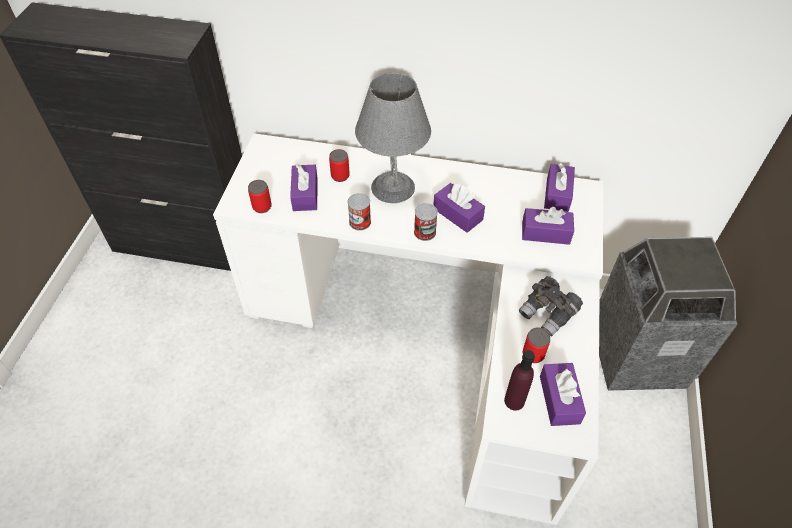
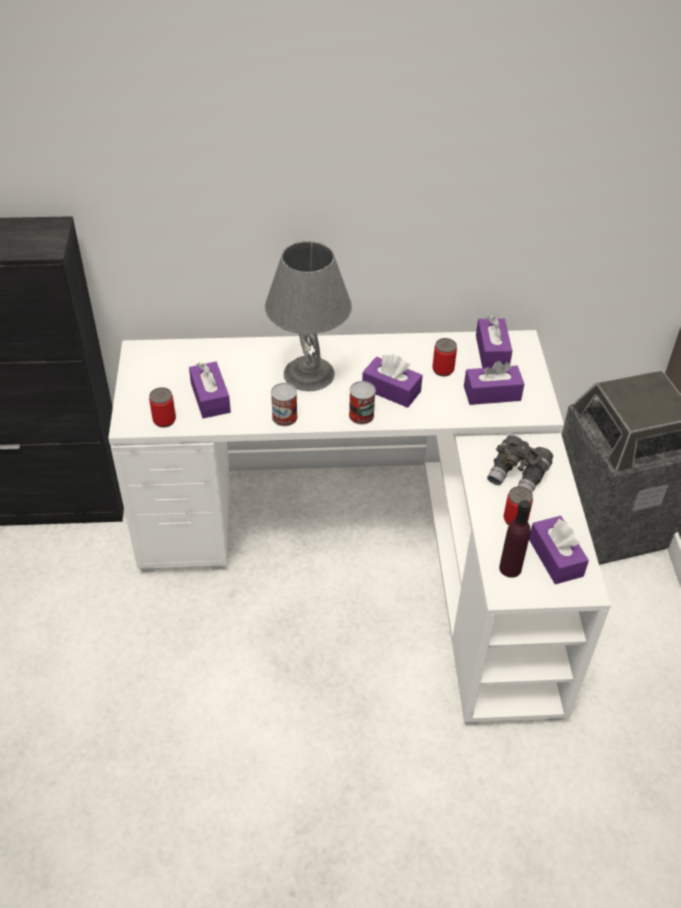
camera: 15 degrees left, 5 degrees down
(340, 176) = (244, 371): can -> can (443, 369)

